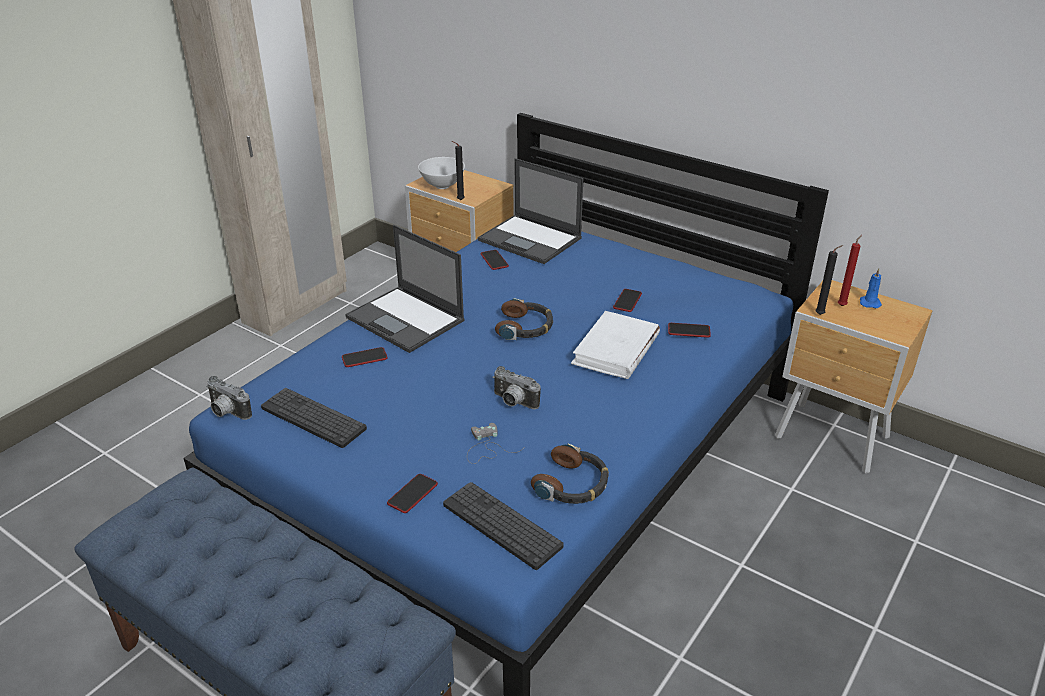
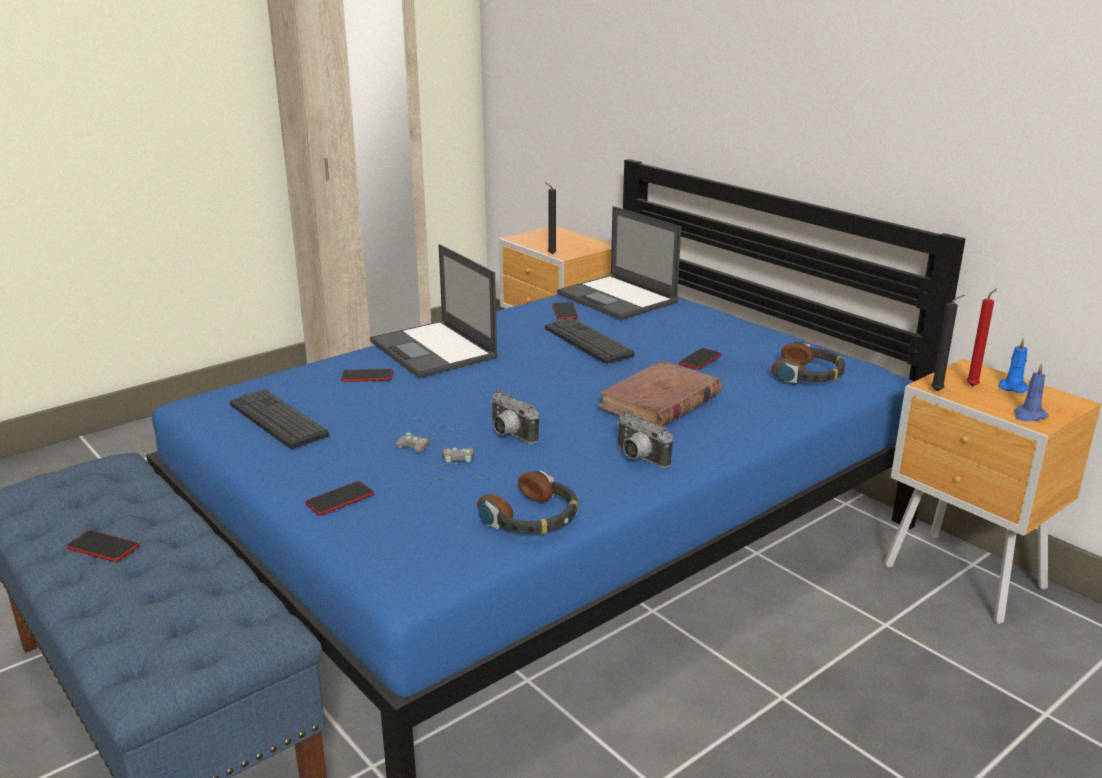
camera: 15 degrees right, 10 degrees down
(226, 413) = (193, 404): camera -> camera (638, 458)
(442, 186) = (539, 242): white bowl -> none
(452, 416) = (431, 437): none -> grey game controller
(501, 525) = (423, 543): keyboard -> keyboard (588, 342)
(525, 327) = (563, 370): headphones -> headphones (809, 374)
(616, 350) = (659, 401): white book -> brown book
(689, 331) = (761, 394): phone -> phone (103, 547)
(890, 330) = (1029, 416): none -> blue candle

